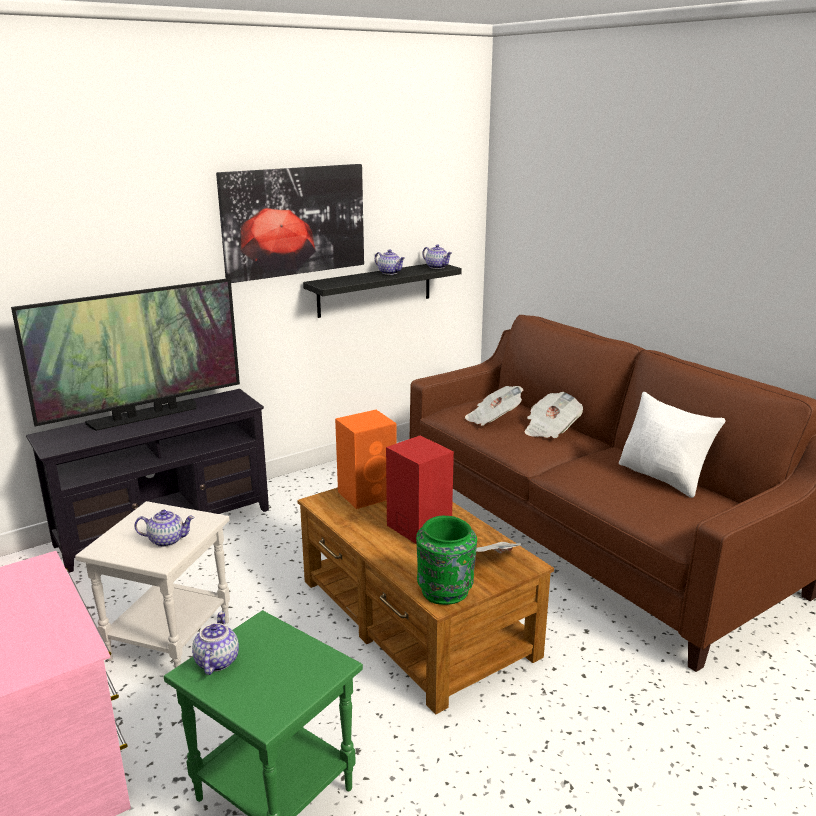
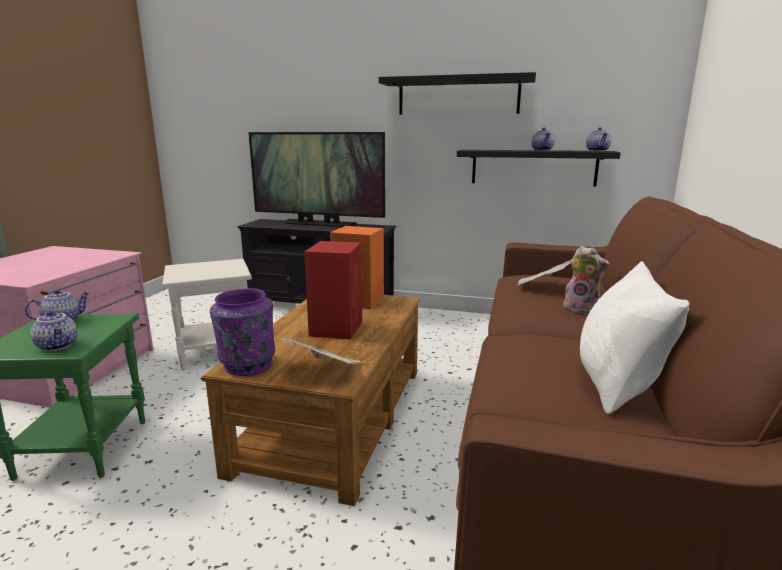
camera: 50 degrees right, 5 degrees down
(167, 540) = (202, 273): teapot -> teapot (58, 345)
(294, 221) = (458, 96): picture -> black shelf
(445, 592) = (247, 366): green vase -> purple vase
(550, 429) = (582, 308): newspaper -> plush toy

